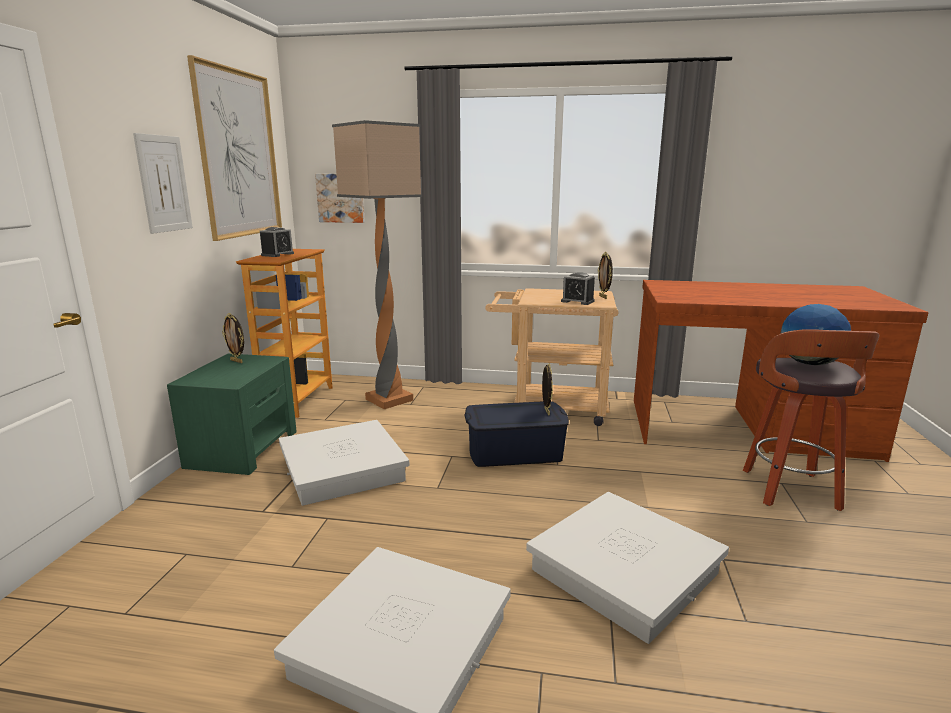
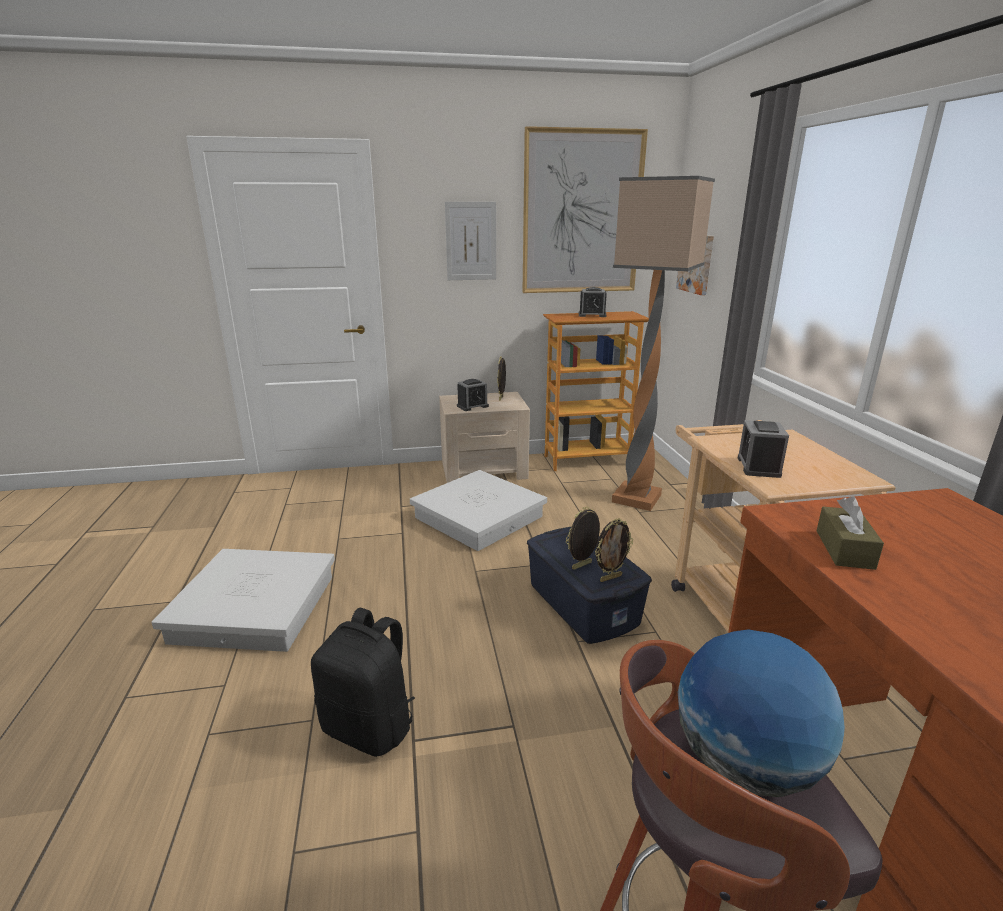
camera: 70 degrees right, 5 degrees up
(237, 375) = (472, 406): none -> alarm clock
(243, 448) = (484, 469): green nightstand -> beige nightstand
(603, 297) = (824, 482): picture frame -> picture frame (582, 566)
(625, 571) = (370, 727): white storage box -> black backpack
(704, 299) = (844, 549): none -> brown tissue box

